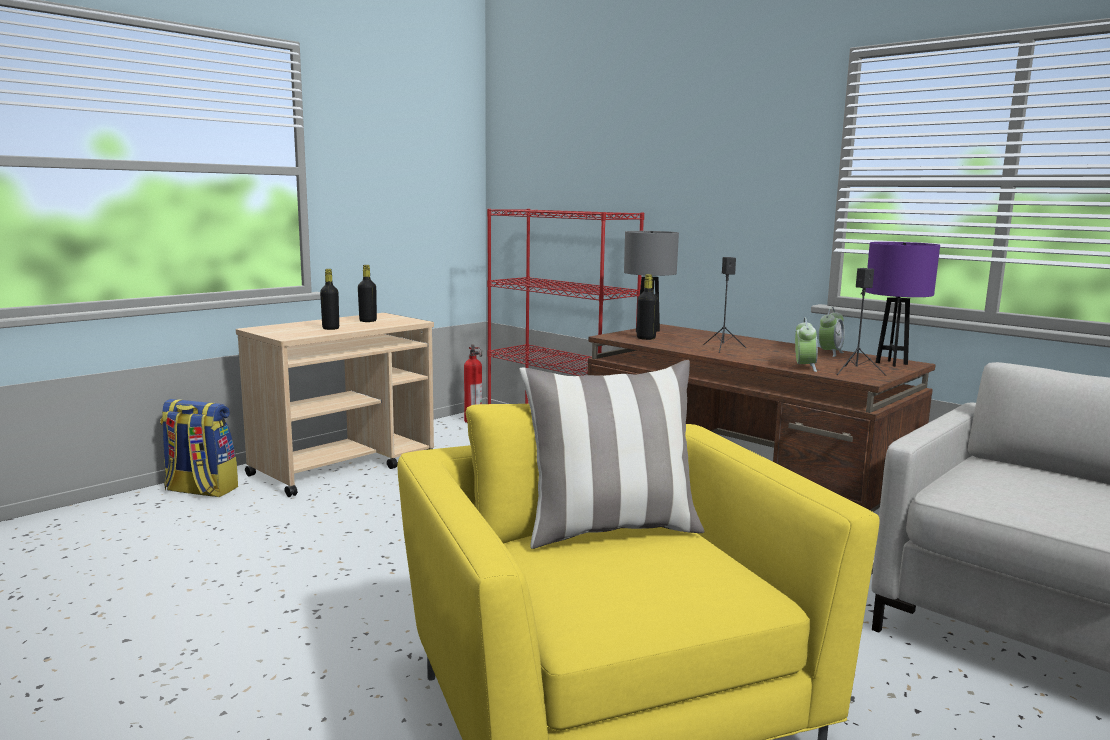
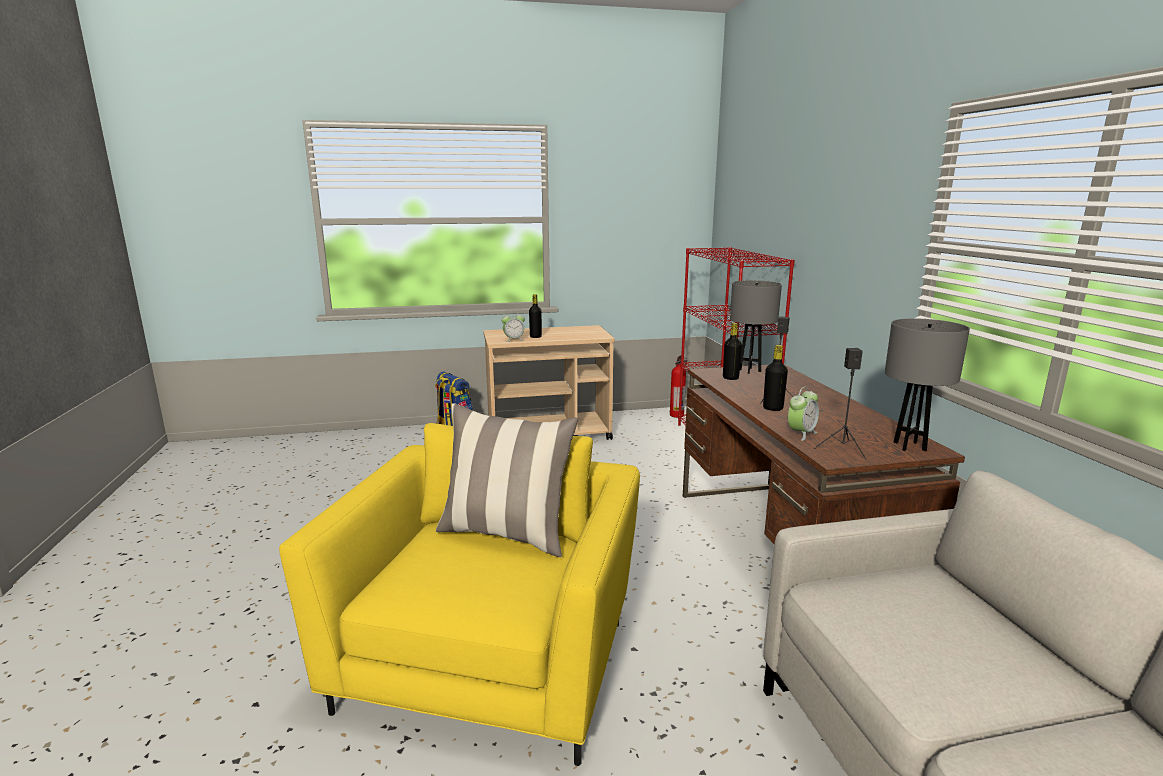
camera: 35 degrees right, 5 degrees up
(368, 321) = (572, 332): black bottle -> black bottle (773, 408)
(830, 353) = (870, 422): alarm clock -> alarm clock (513, 340)
(891, 363) = (909, 446): purple table lamp -> grey table lamp

